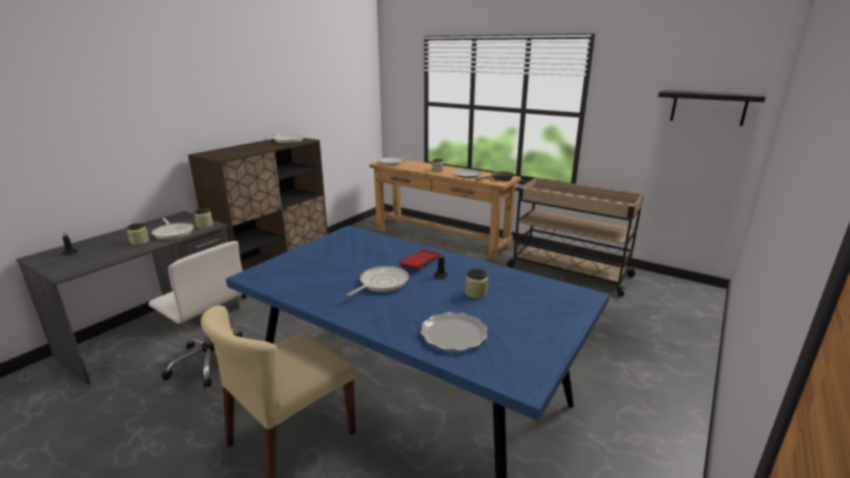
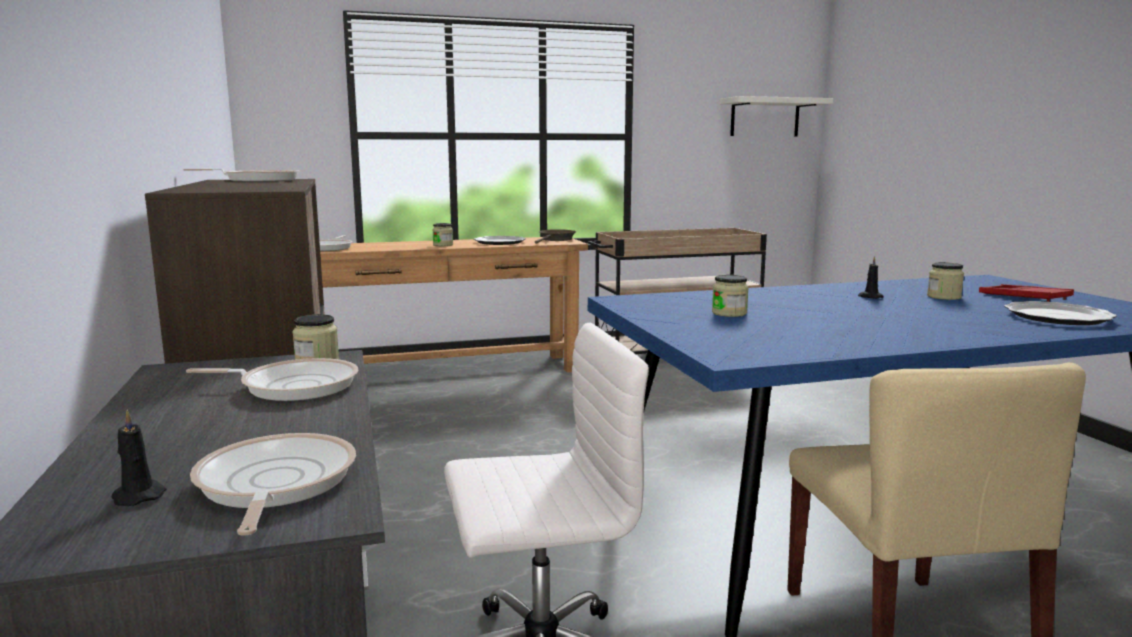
camera: 50 degrees left, 10 degrees down
(139, 242) = (274, 417): jar -> jar (729, 313)
(381, 283) = (866, 315): frying pan -> frying pan (273, 485)
(420, 263) = (813, 296): red tray -> red tray (1023, 298)
(708, 107) = (765, 118): black shelf -> white shelf

